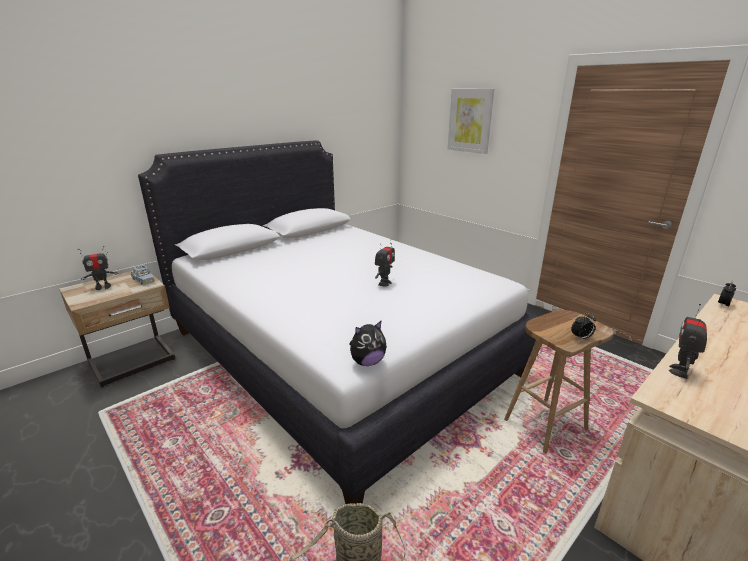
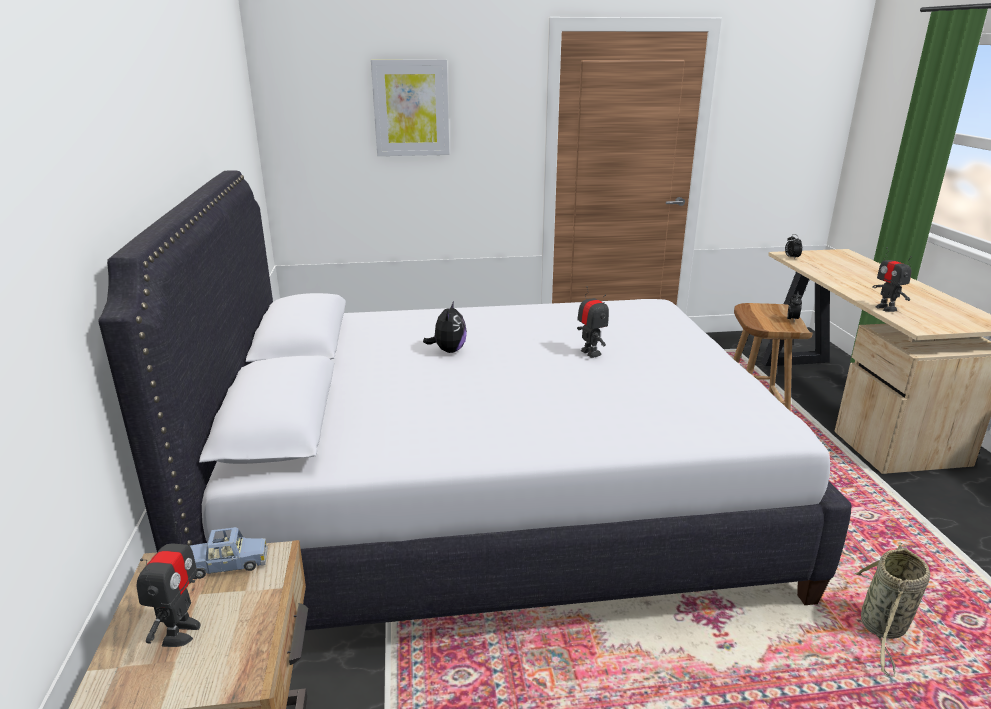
camera: 55 degrees left, 0 degrees up
(367, 362) = (787, 418): plush toy -> plush toy (448, 351)

